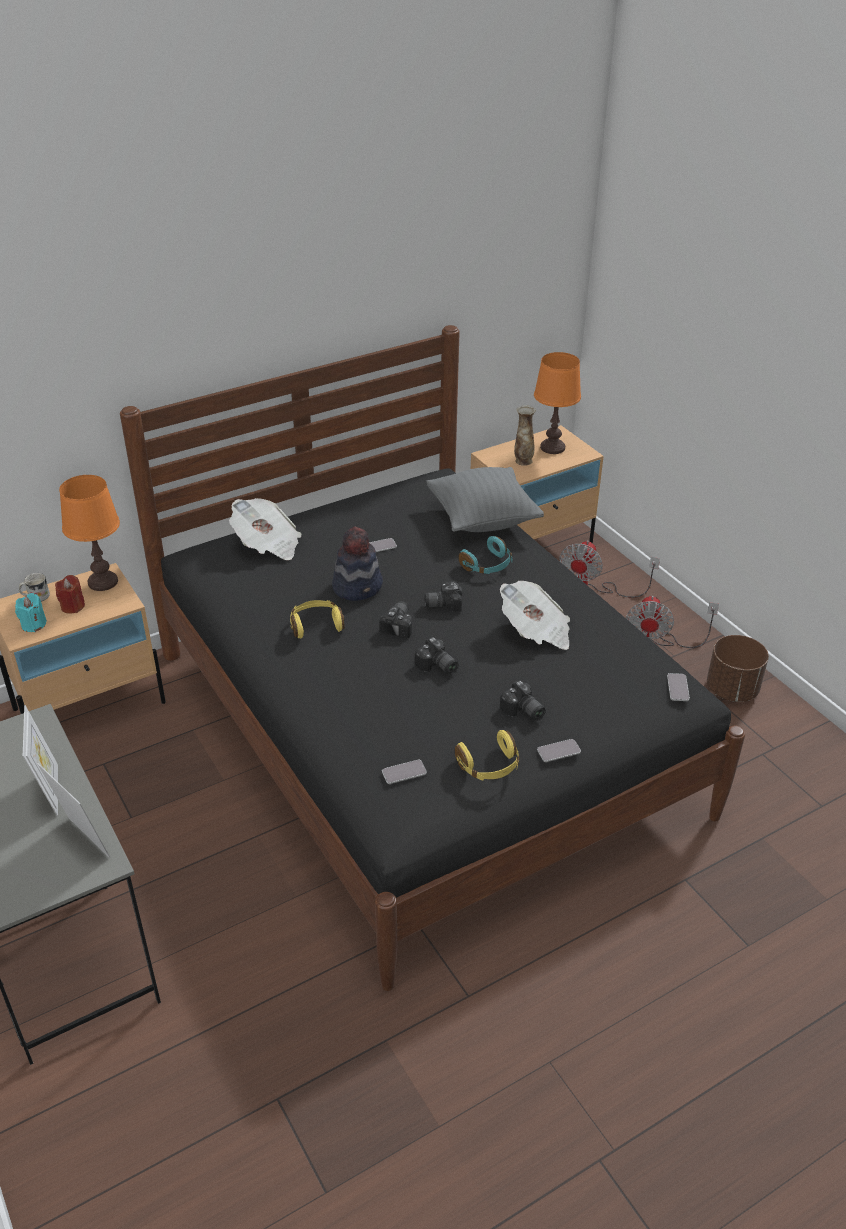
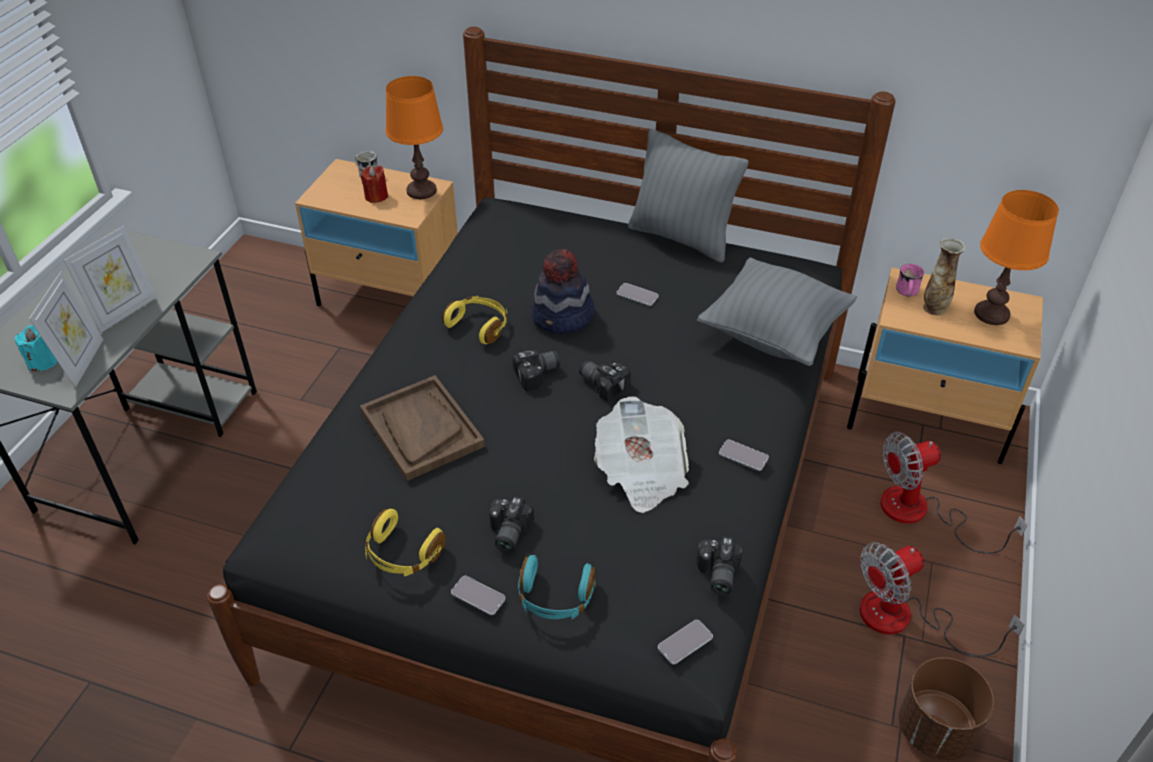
camera: 50 degrees right, 5 degrees up
(33, 624) = (335, 193): turquoise candle -> turquoise candle (43, 362)
(267, 544) = (555, 234): newspaper -> none
(346, 501) = (681, 237): none -> grey pillow
(385, 701) = (421, 429): none -> brown tray
(404, 772) = (338, 499): phone -> phone (743, 456)
(437, 666) = (506, 434): camera -> camera (716, 574)
(488, 565) = (702, 379): turquoise headphones -> turquoise headphones (555, 598)
(499, 461) = (906, 293): none -> pink mug

